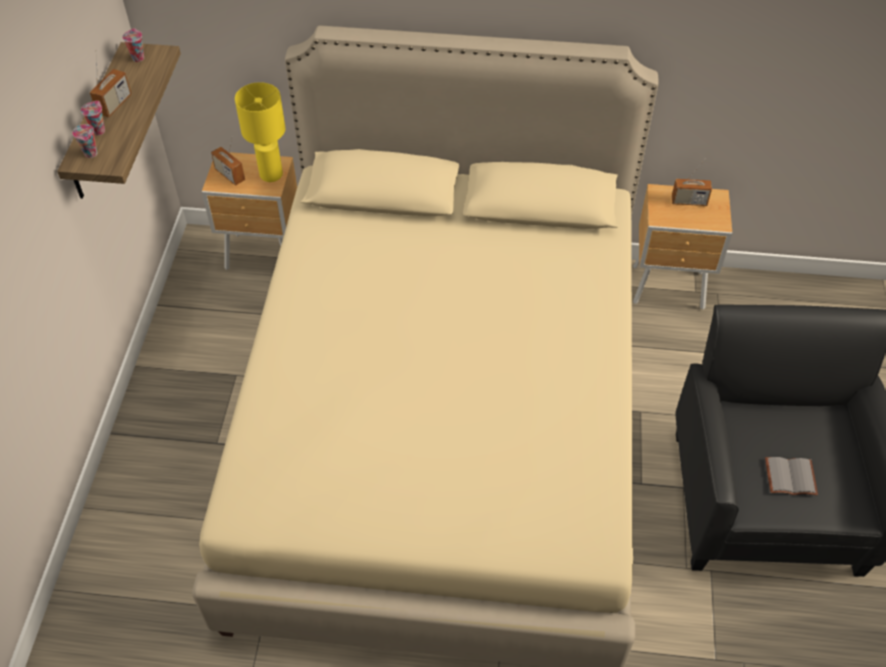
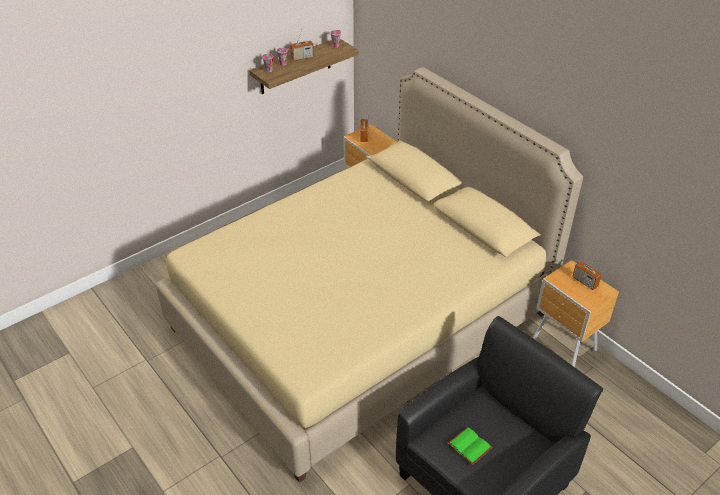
camera: 45 degrees right, 10 degrees down
(270, 174) = (381, 146): yellow table lamp -> none
(791, 476) = (470, 446): grey book -> green book

